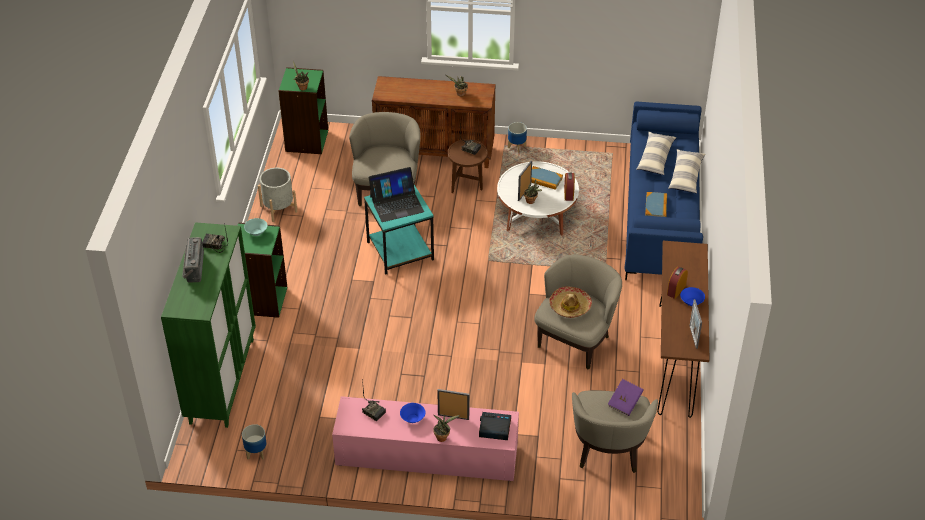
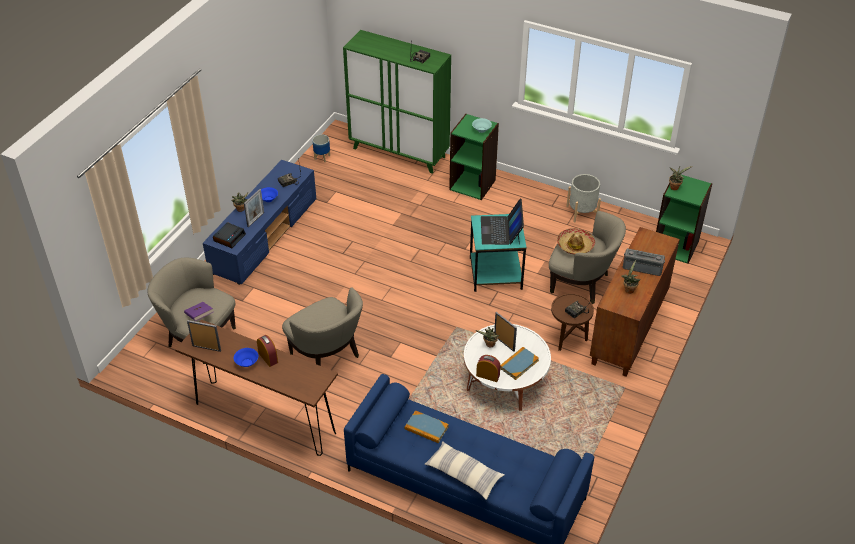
camera: 110 degrees right, 0 degrees up
(193, 267) = (401, 47): radio -> radio (642, 267)
(425, 456) = (264, 235): pink tv stand -> blue tv stand
(517, 147) = (619, 397): planter -> none
(570, 306) = (325, 316): hat -> hat (575, 245)
(655, 158) = (504, 458): pillow -> none

